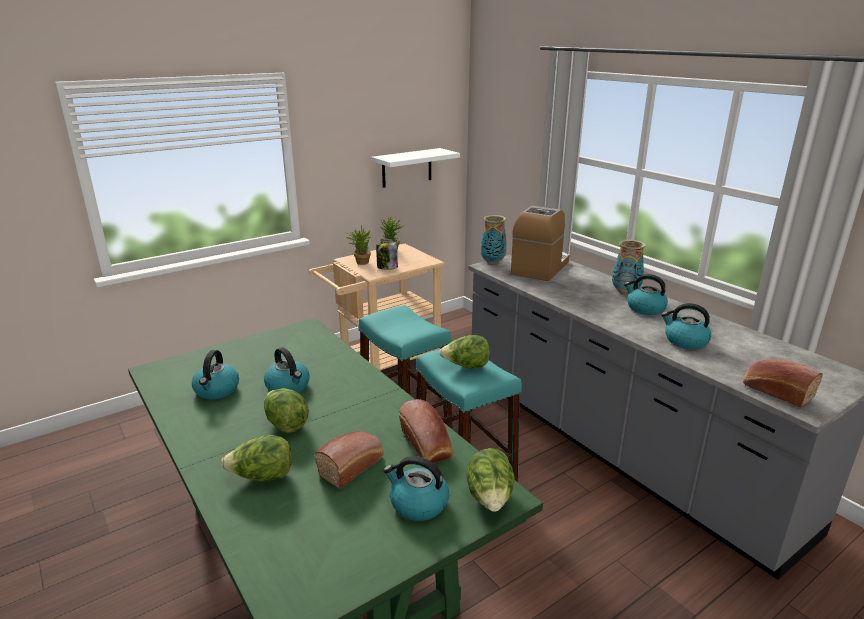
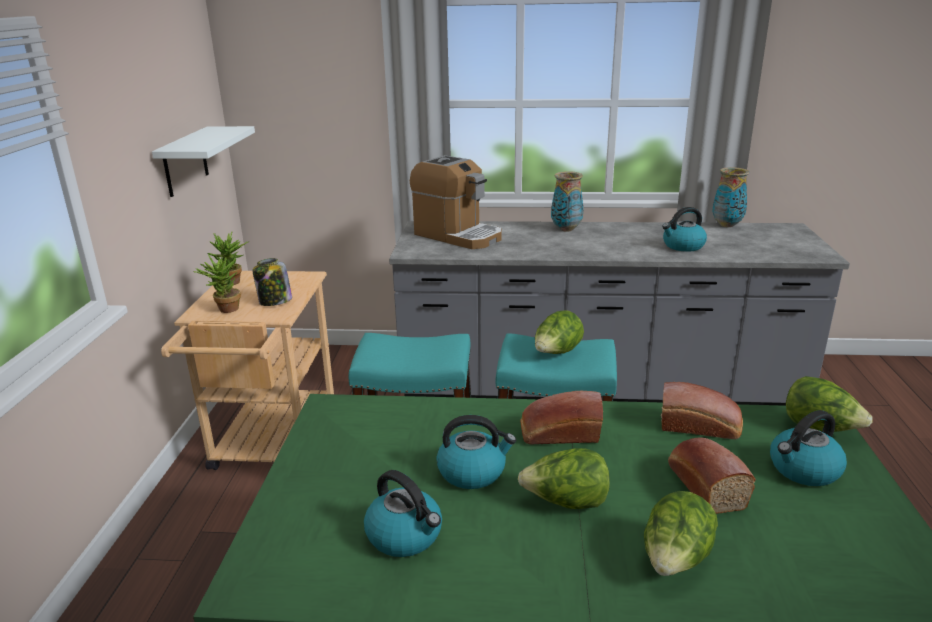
camera: 50 degrees left, 0 degrees up
(493, 262) = (405, 246): vase -> vase (727, 225)
(540, 267) = (458, 235): coffee machine -> coffee machine turned 150 degrees clockwise
(644, 308) = (607, 235): kettle -> none
(775, 391) = (790, 253): bread -> bread (558, 434)

